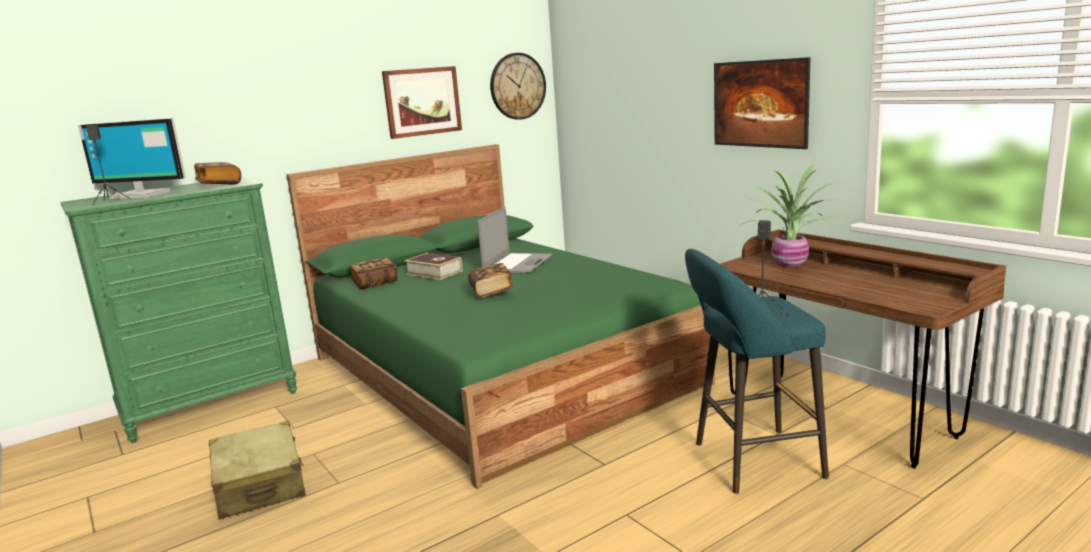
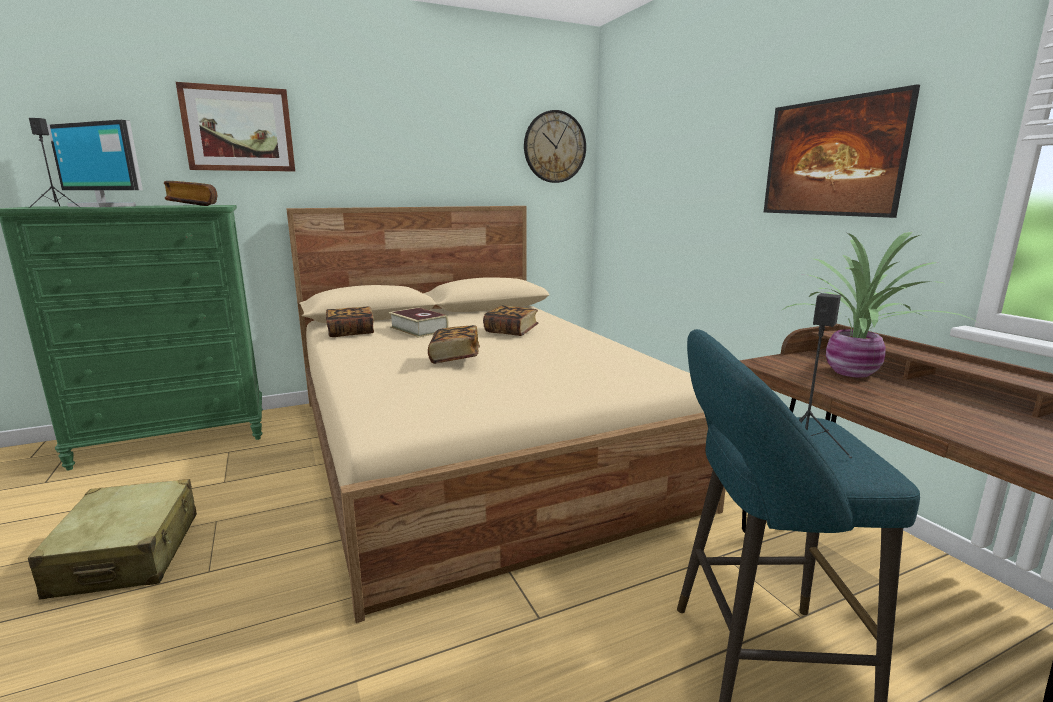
camera: 10 degrees right, 0 degrees up
(422, 101) = (446, 150): picture -> picture (238, 129)
(498, 369) = (474, 446): green bed -> beige bed
(517, 264) = (511, 331): laptop -> book

